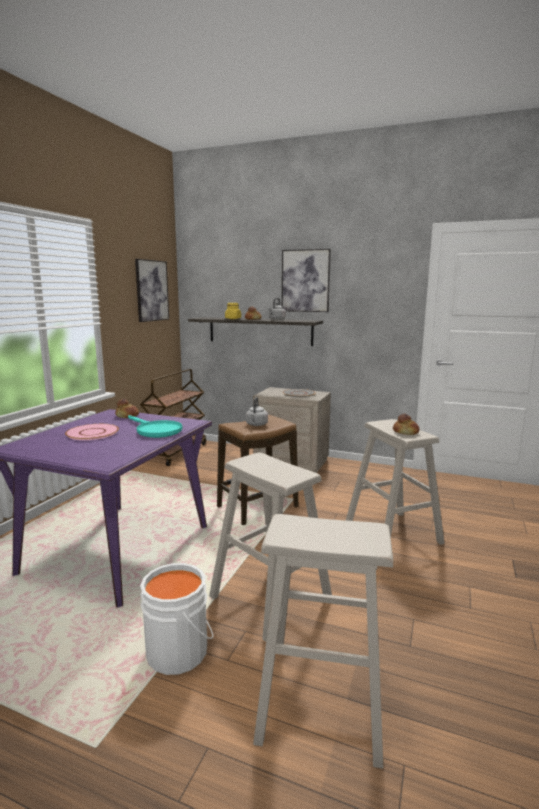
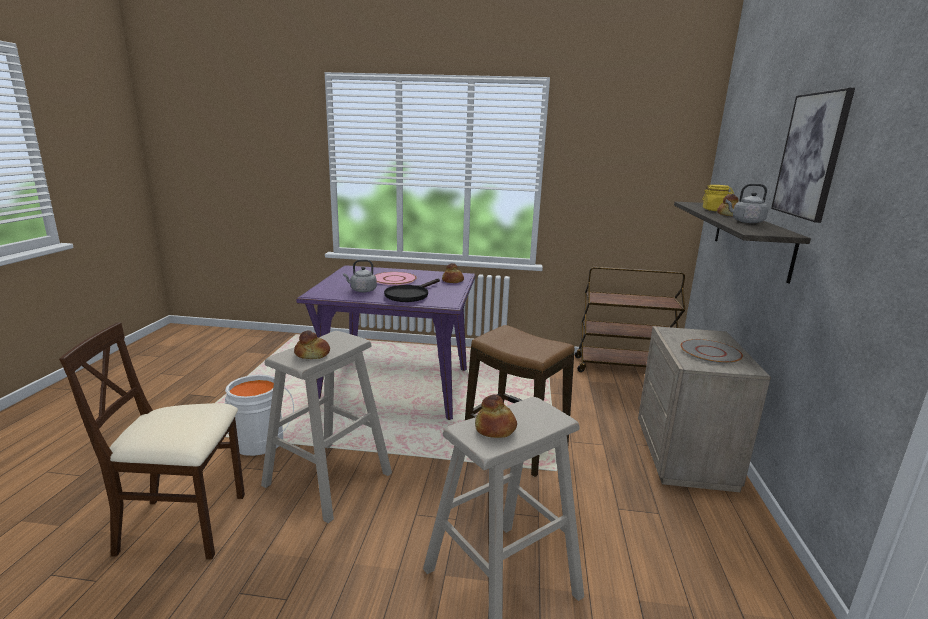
camera: 75 degrees right, 5 degrees up
(152, 290) = (646, 159): picture -> none
(155, 430) = (410, 295): turquoise frying pan -> black frying pan
(256, 425) = (517, 342): grey kettle -> grey kettle (362, 290)
(284, 470) = (313, 354): none -> bread
(321, 700) = (184, 525): beige stool -> beige chair

